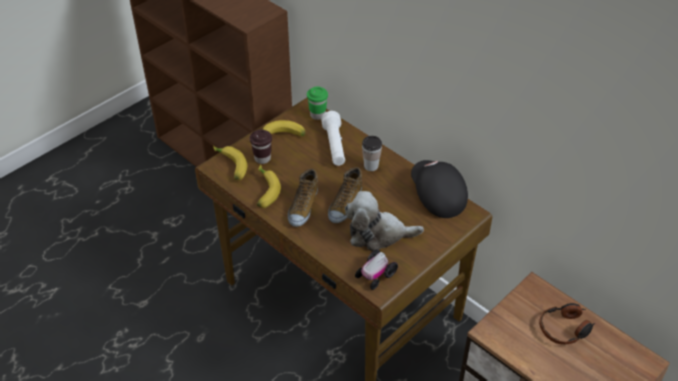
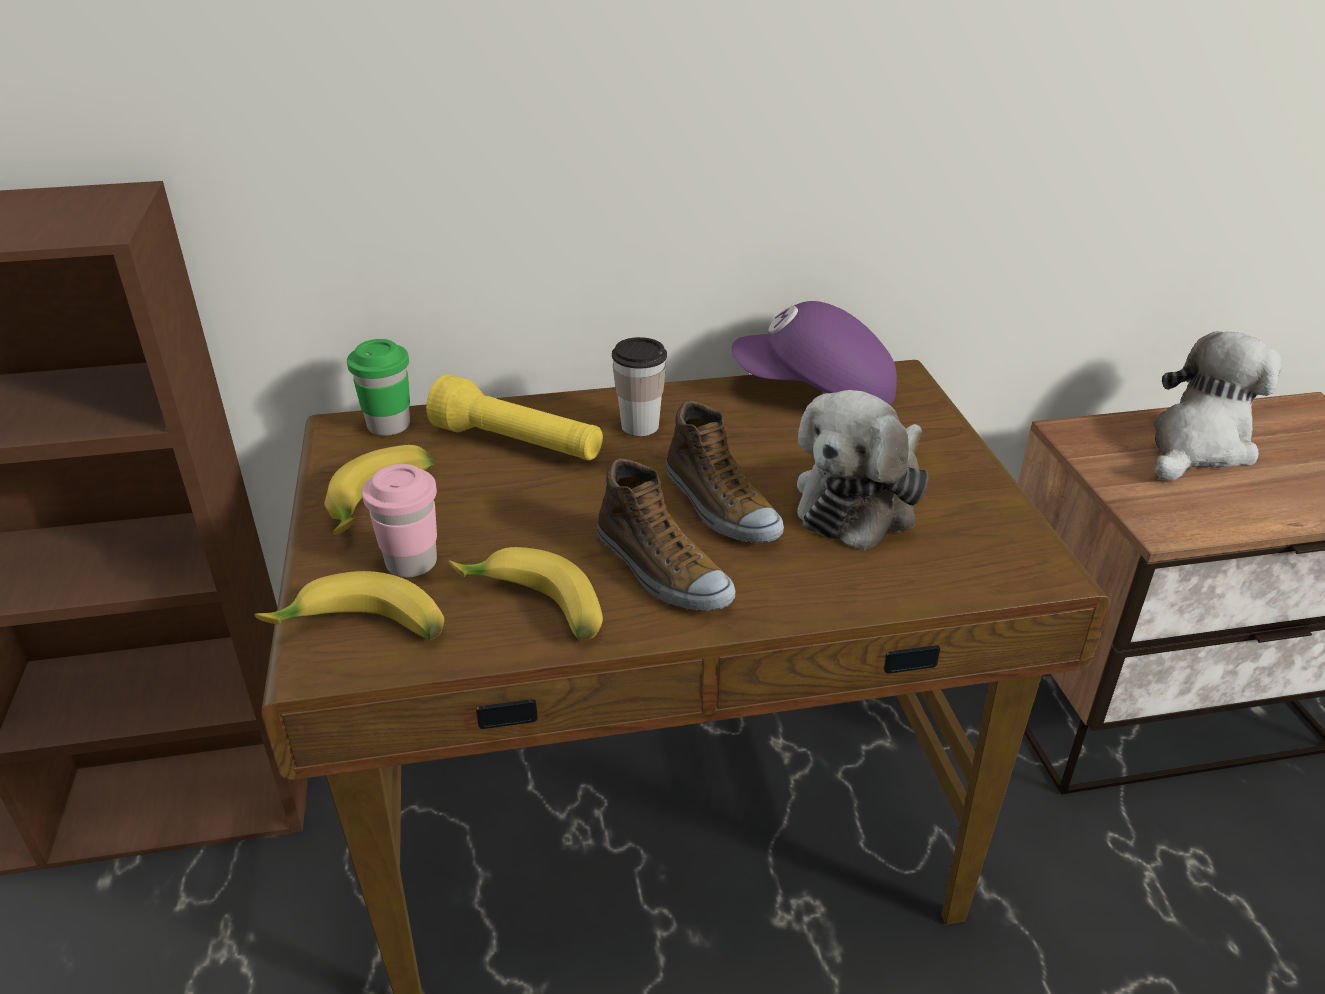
camera: 55 degrees left, 10 degrees down
(262, 159) = (411, 563): brown cup -> pink cup
(334, 146) = (518, 444): white flashlight -> yellow flashlight
(375, 275) = (991, 556): toy car -> none
(436, 196) = (816, 391): black cap -> purple cap
(565, 328) = (1197, 446): headphones -> plush toy

